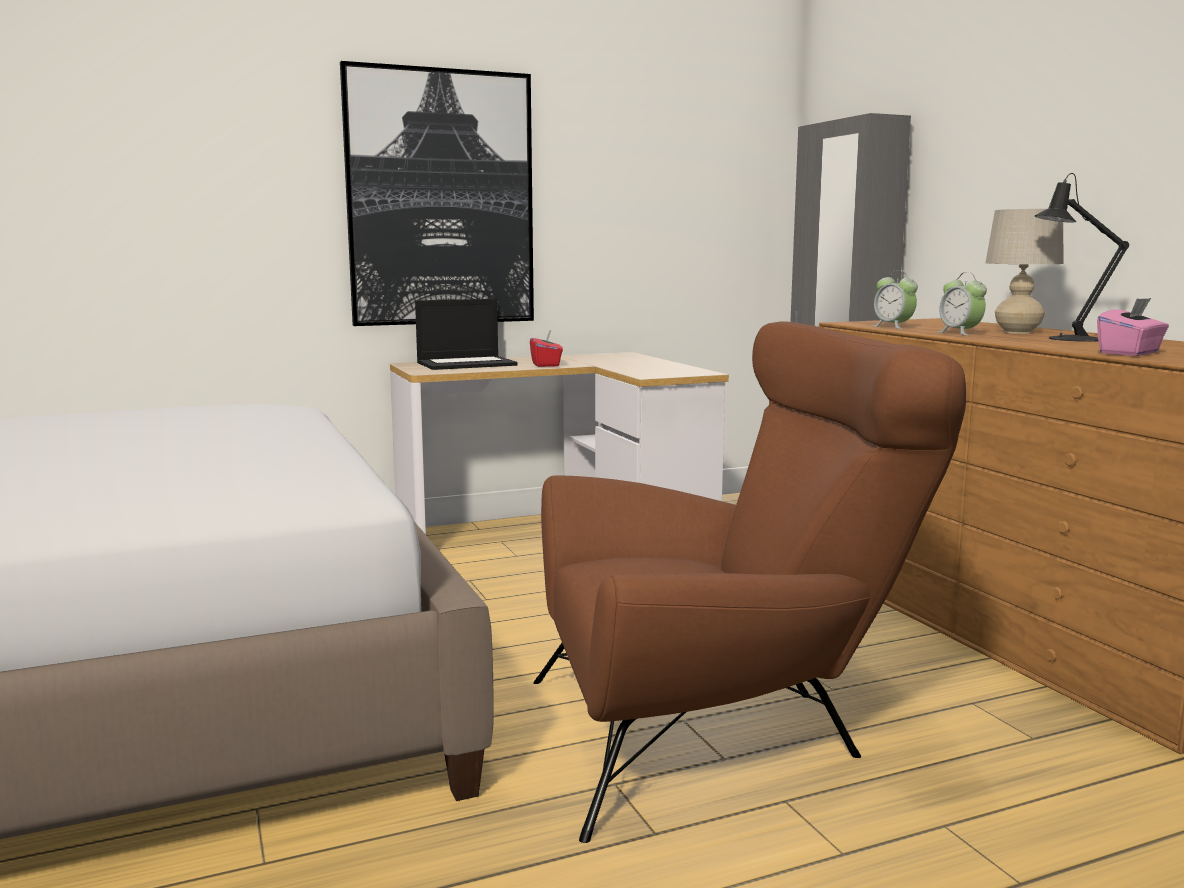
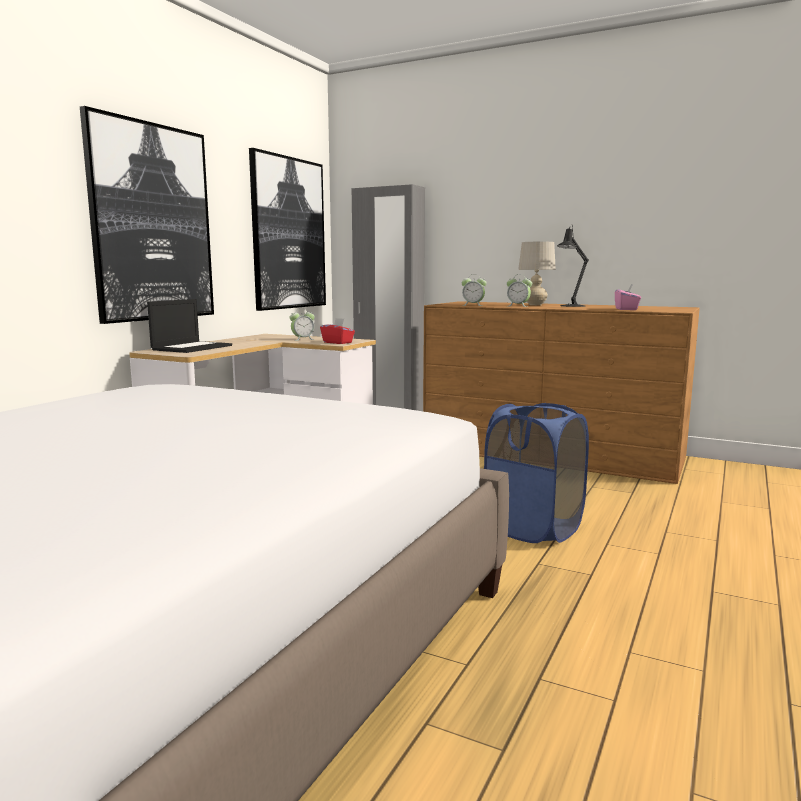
camera: 40 degrees left, 0 degrees up
(546, 364) = (249, 344): red tissue box -> red tissue box (338, 342)
(634, 365) = (303, 339): none -> alarm clock
(697, 204) = (288, 234): none -> picture
(719, 733) = (533, 528): brown armchair -> blue laundry basket

